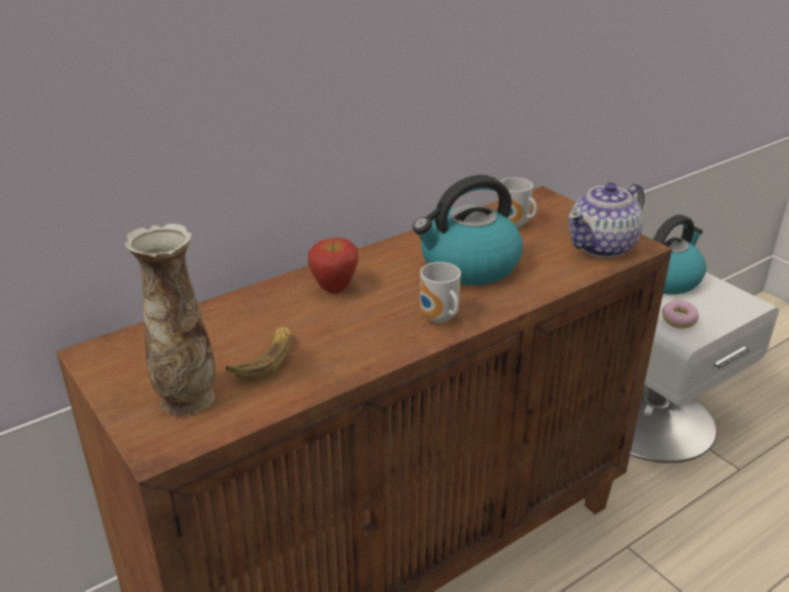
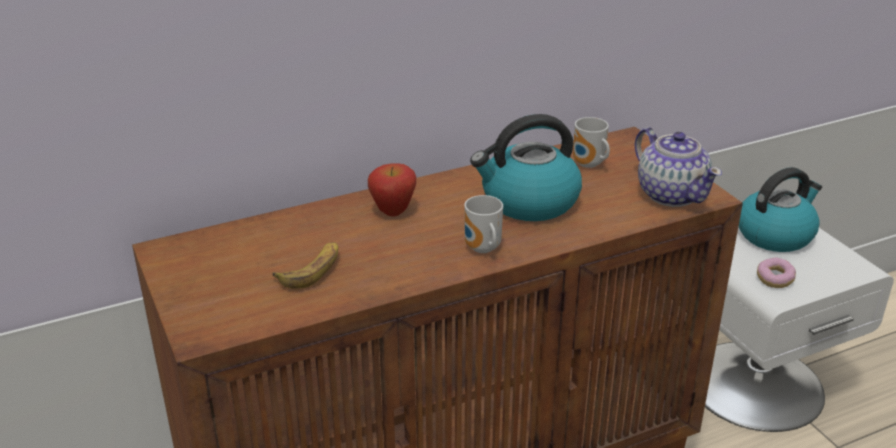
camera: 10 degrees right, 0 degrees up
(186, 398) = (233, 297): vase -> none
(603, 246) = (671, 194): teapot -> teapot turned 90 degrees counterclockwise

